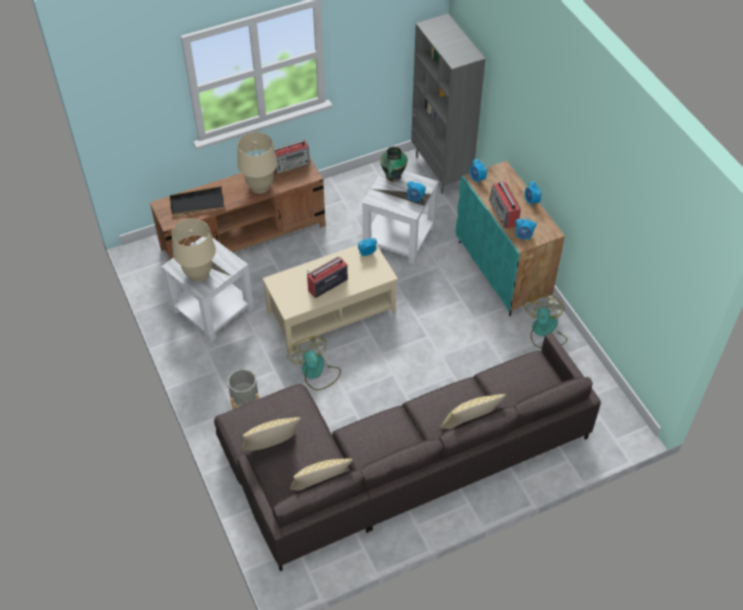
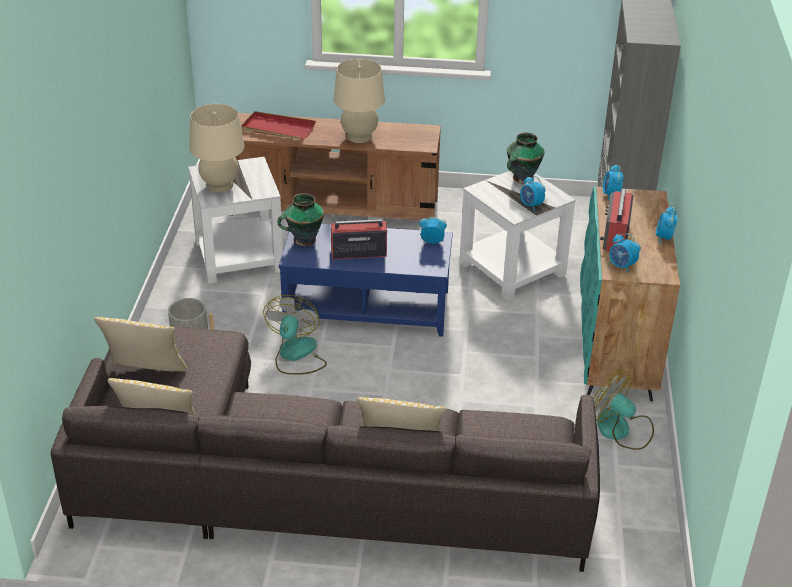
camera: 30 degrees right, 15 degrees down
(197, 203) = (278, 129): black tray -> red tray
(283, 291) = (303, 240): none -> vase
(291, 164) = (412, 130): radio -> none
(331, 313) = (366, 308): beige coffee table -> blue coffee table
(544, 331) = (620, 430): fan -> fan turned 90 degrees counterclockwise

